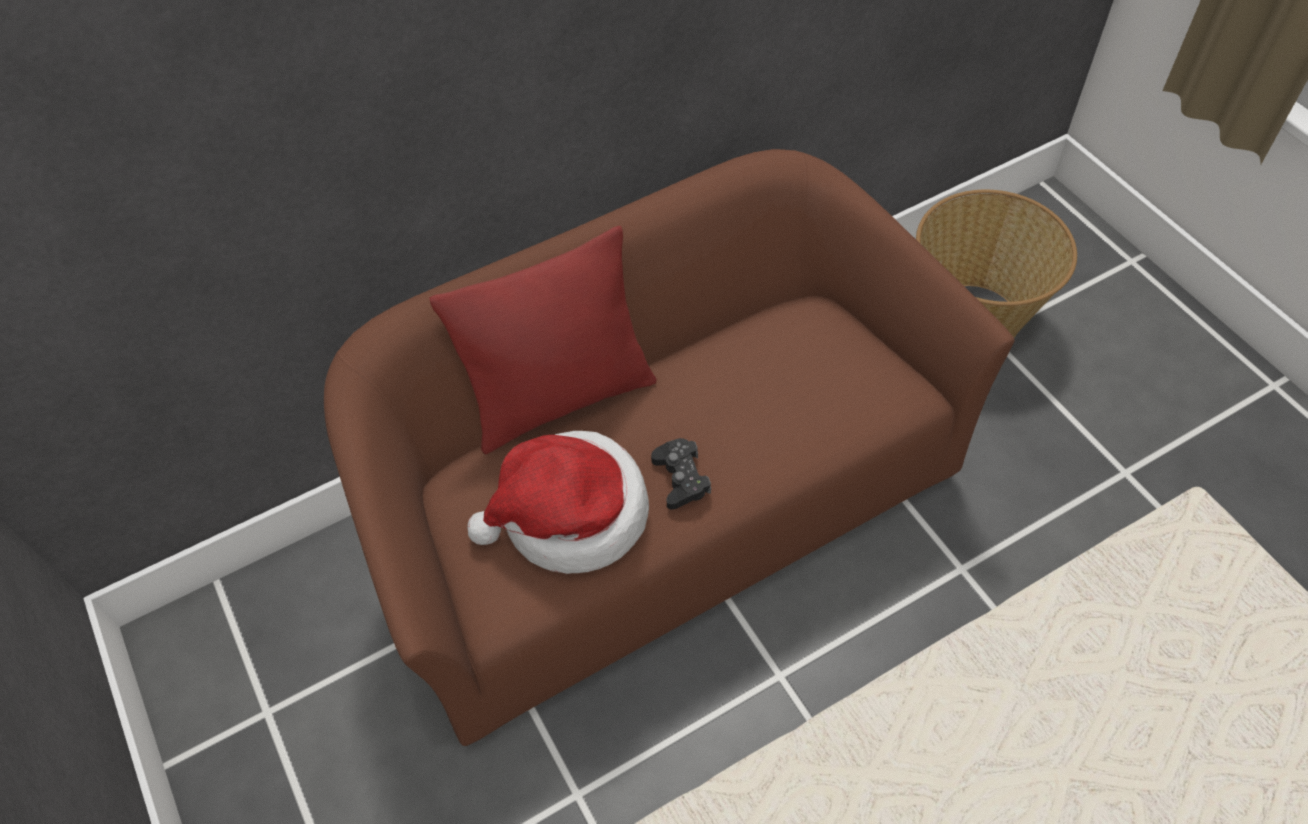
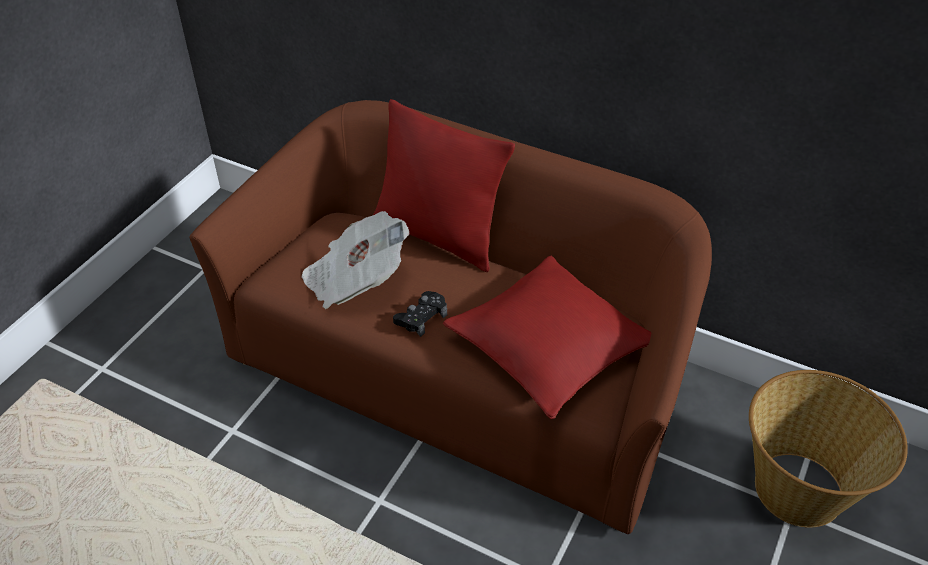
camera: 55 degrees right, 10 degrees down
(570, 516) = (355, 280): hat -> newspaper
(803, 385) = (549, 347): none -> red pillow

